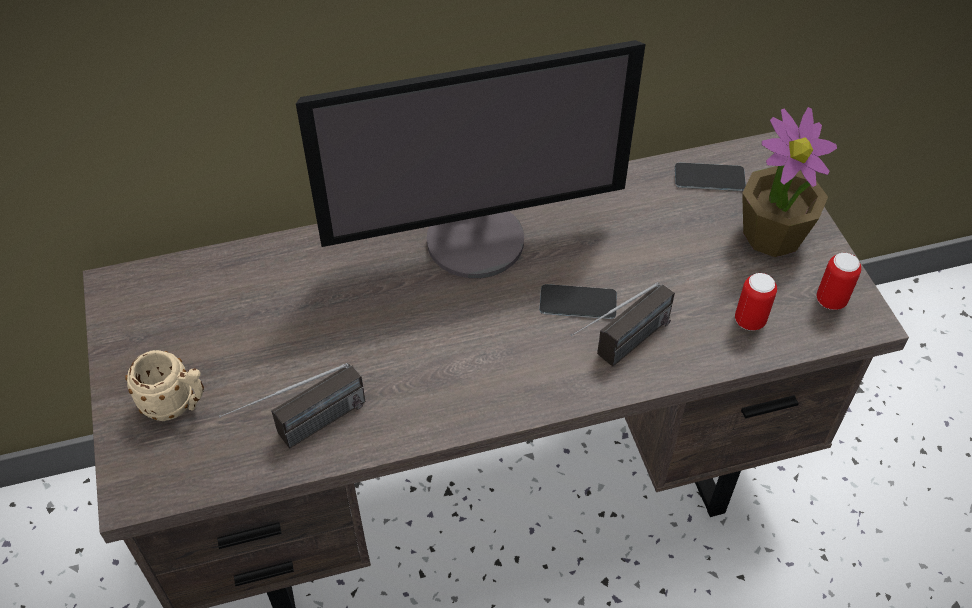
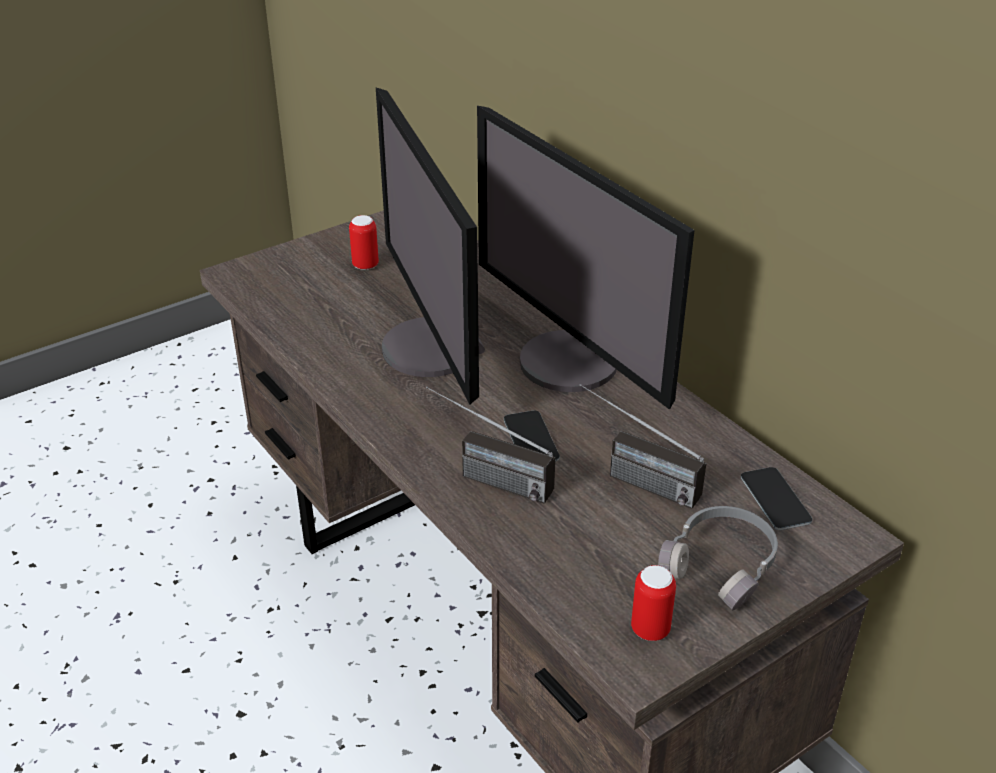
camera: 70 degrees right, 15 degrees down
(177, 405) = (316, 268): beige mug -> none
(302, 432) = (314, 326): radio -> radio (631, 478)
(401, 336) = (434, 348): none -> monitor
(749, 321) = (578, 564): can -> can (365, 265)
(772, 234) = (722, 564): potted plant -> grey headphones

